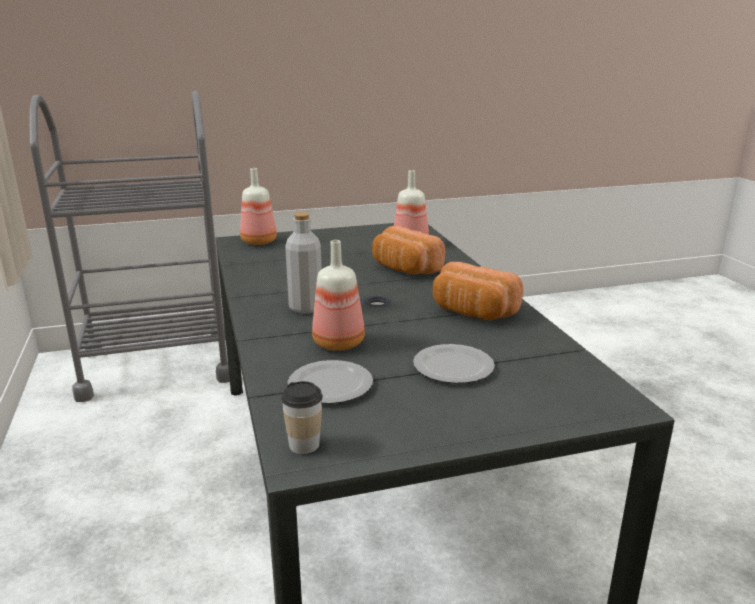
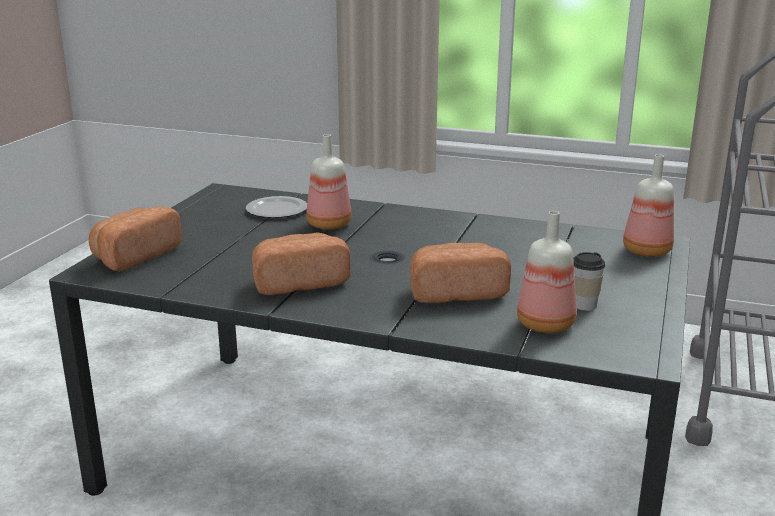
camera: 125 degrees right, 0 degrees up
(304, 445) = (231, 193): cup -> cup (584, 305)
(305, 308) = (412, 230): grey bottle -> none
(452, 366) = (232, 244): plate -> none
(559, 402) = (134, 256): none -> bread

